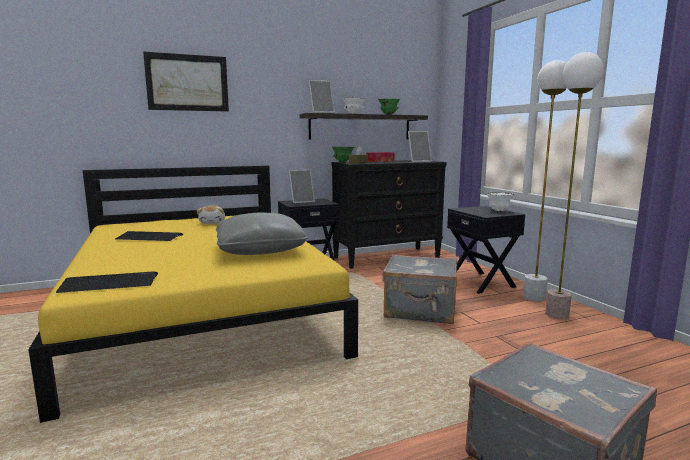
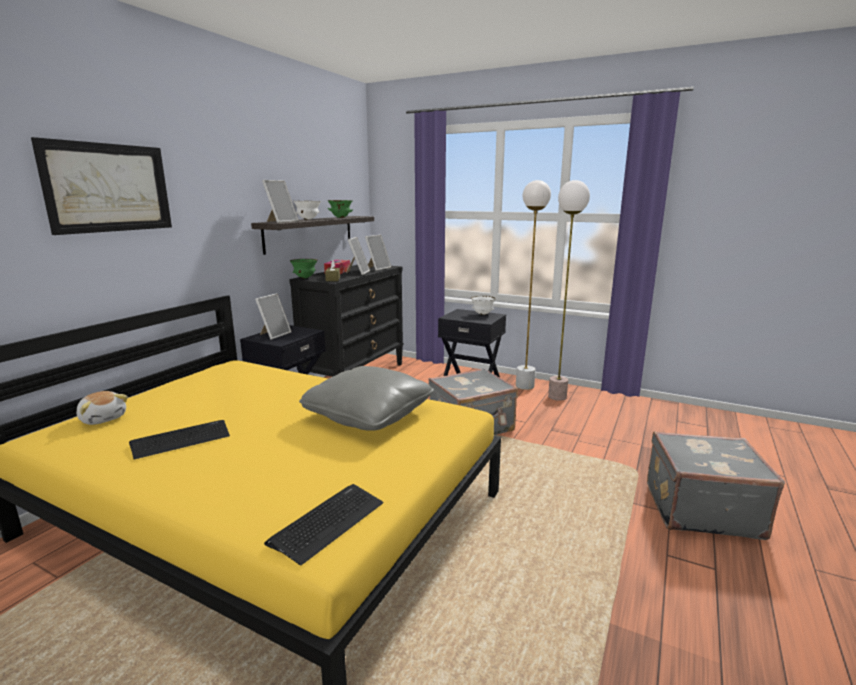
camera: 40 degrees left, 5 degrees up
(212, 222) = (205, 391): plush toy -> plush toy (103, 418)
(392, 162) = (358, 272): none -> picture frame

